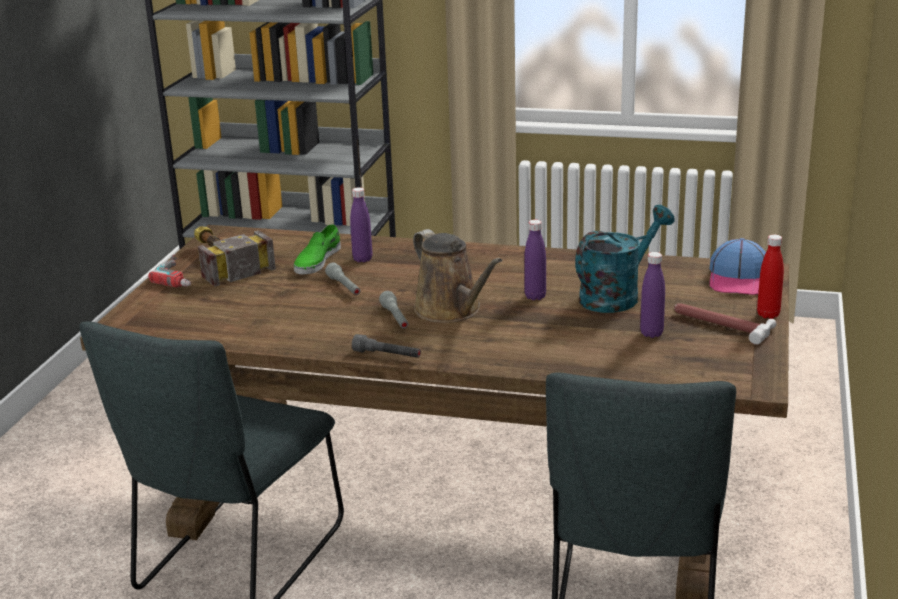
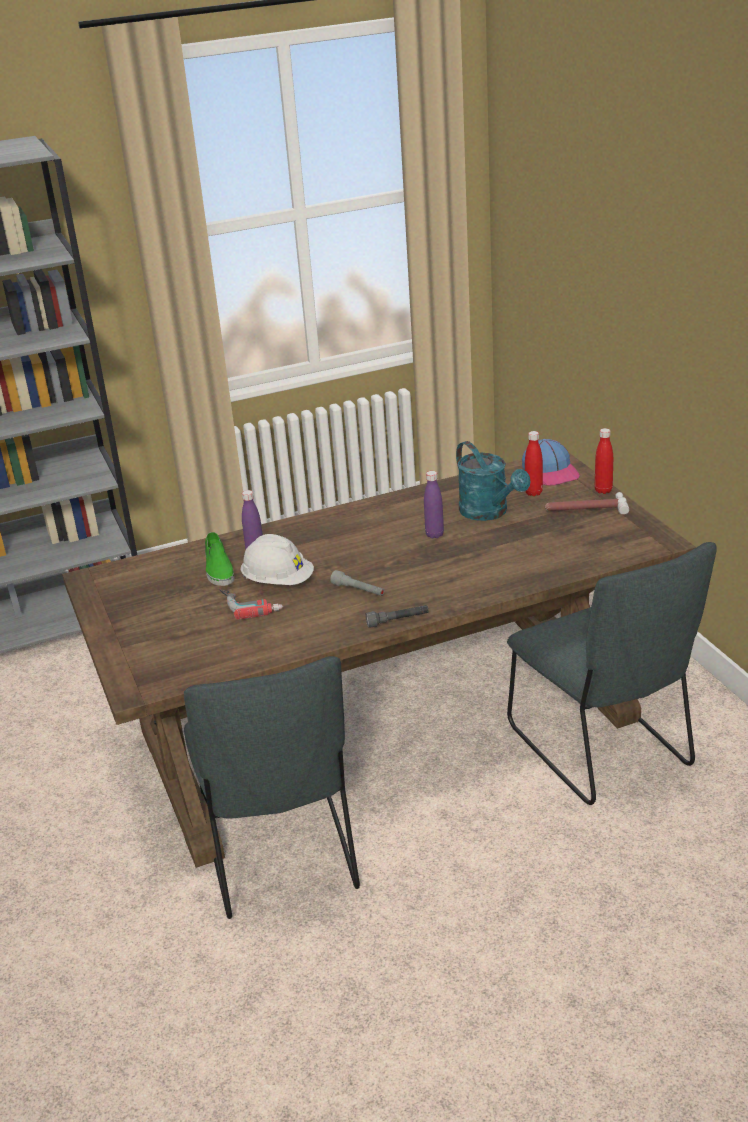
camera: 35 degrees left, 5 degrees up
(181, 275) = (116, 626): power drill -> power drill (251, 603)
(221, 260) = (133, 600): hammer -> none
(344, 287) = (278, 582): grey flashlight -> white hard hat
(451, 310) = (391, 568): brown watering can -> none
(617, 295) = (489, 513): turquoise watering can -> turquoise watering can turned 135 degrees clockwise
(651, 333) = (552, 532): purple bottle -> none
(690, 293) = (533, 493): none -> red bottle

